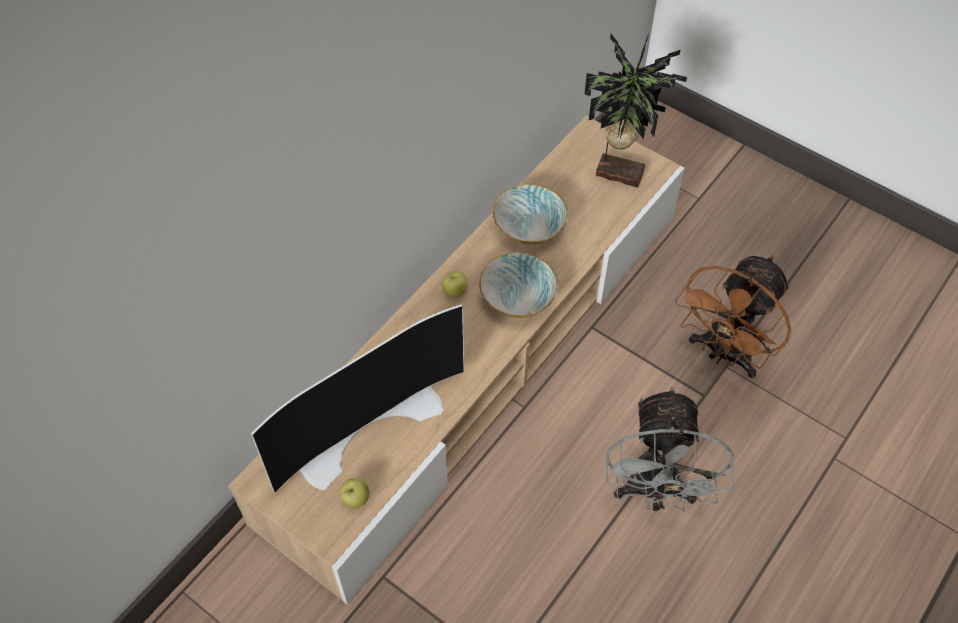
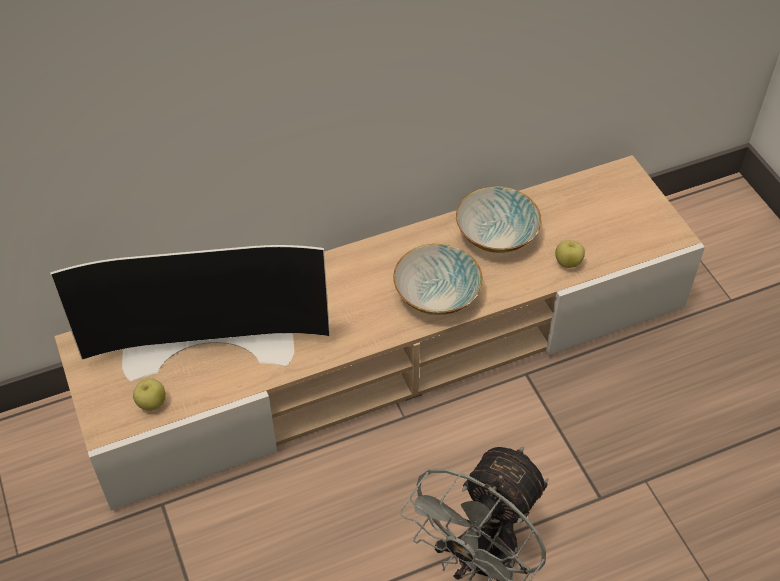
camera: 30 degrees right, 5 degrees down
(454, 291) = (379, 261): apple -> apple (568, 262)
(619, 171) = (629, 221): potted plant -> none
(724, 354) = (652, 466): brown fan -> none

